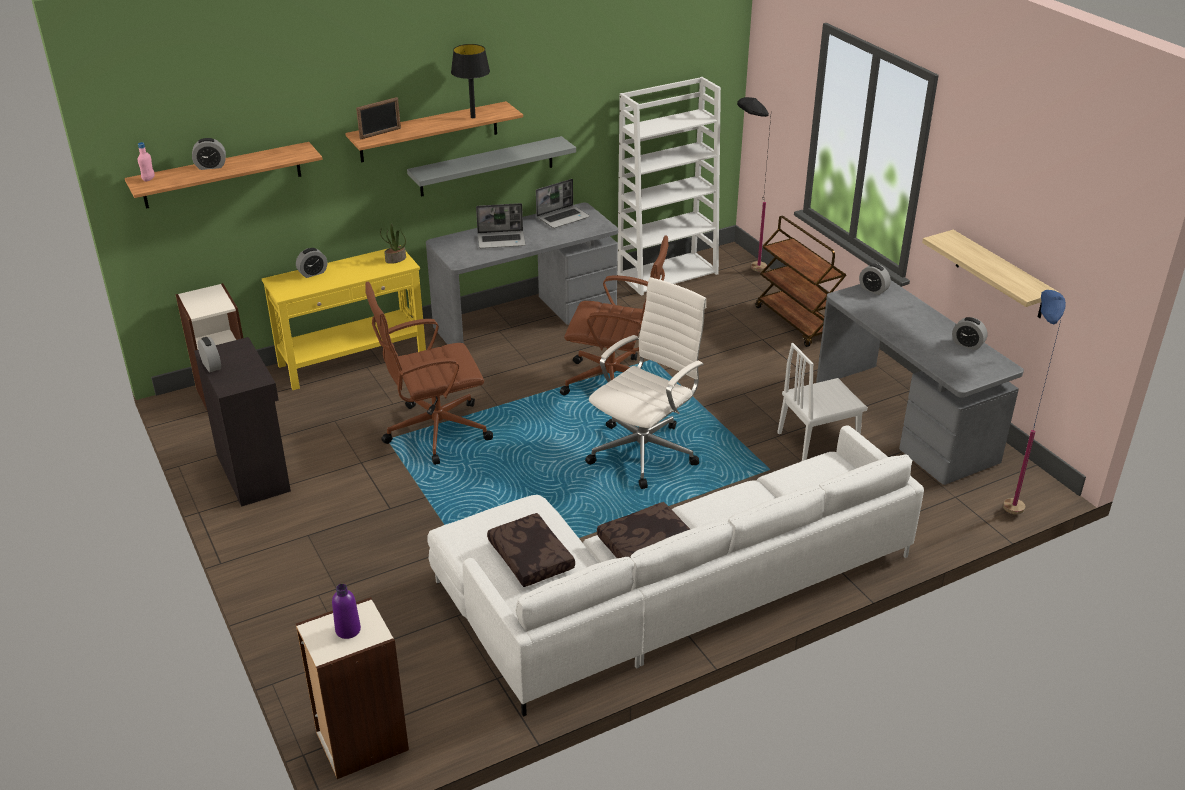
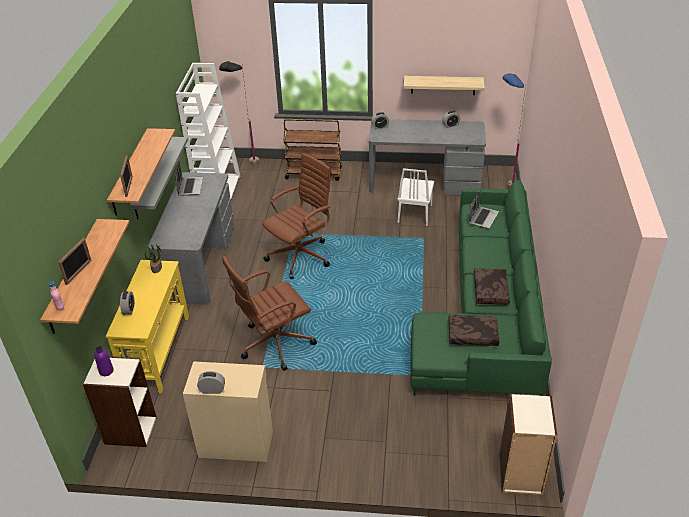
camera: 55 degrees left, 5 degrees up
(211, 166) = (79, 272): alarm clock -> picture frame
(254, 472) = (235, 443): black cabinet -> beige cabinet
(348, 630) = (532, 412): purple bottle -> purple bottle (106, 371)
(434, 431) = (274, 344): brown office chair -> brown office chair turned 45 degrees clockwise
(473, 117) = (154, 146): black table lamp -> none
(502, 240) = (187, 218): laptop -> laptop (483, 217)
(645, 451) = (371, 271): white office chair -> none
(665, 591) = (485, 313): white sofa -> green sofa

